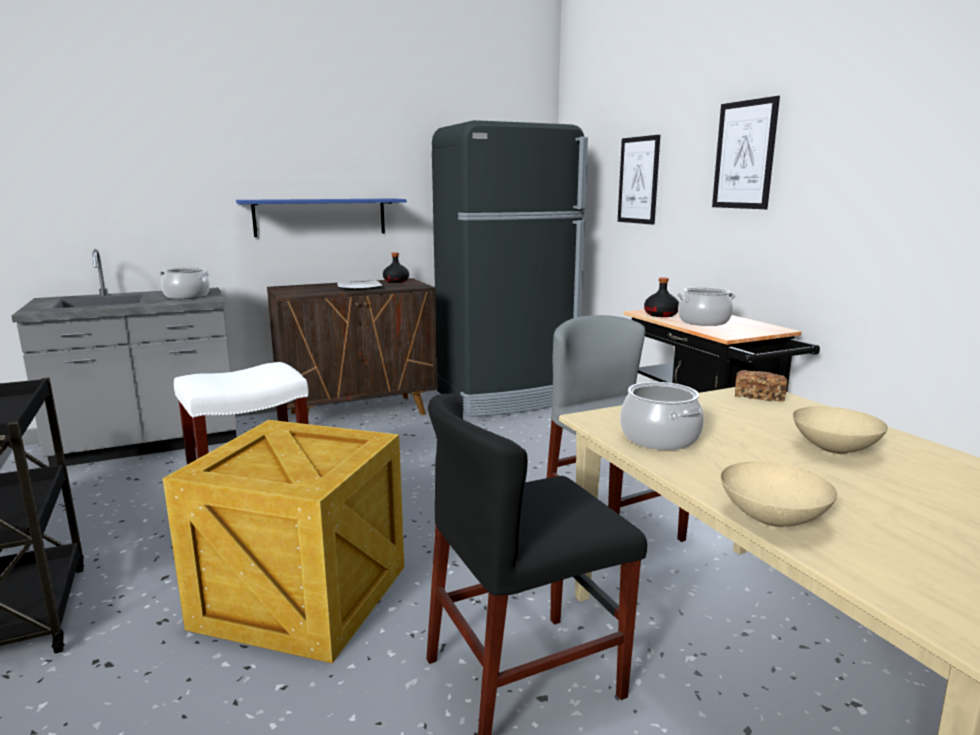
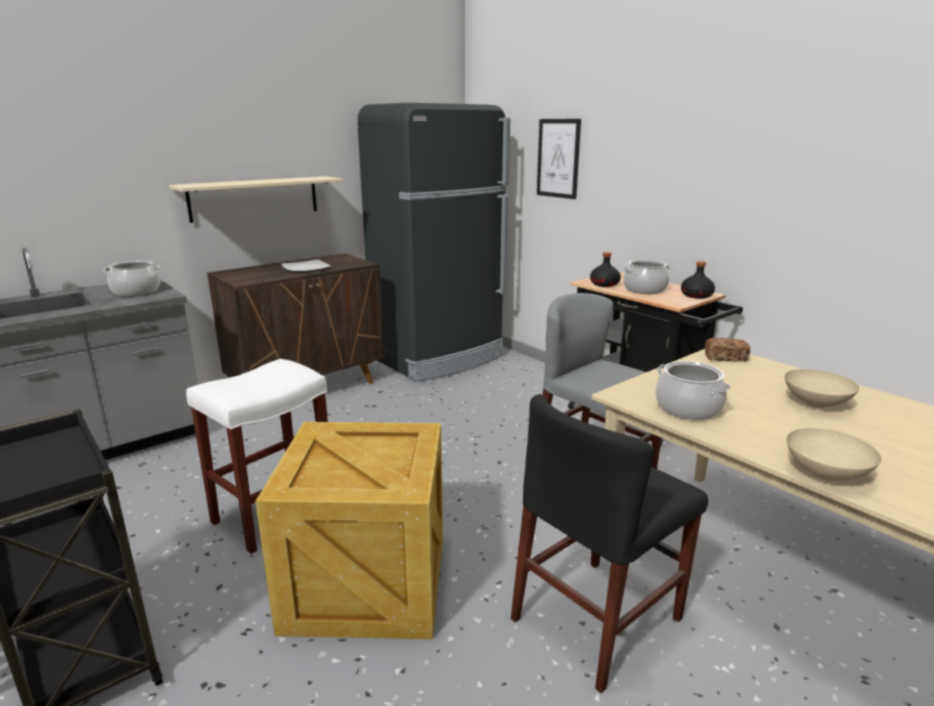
camera: 15 degrees left, 5 degrees up
(320, 217) = (254, 198): blue shelf -> beige shelf
(396, 281) = (333, 258): black bottle -> black bottle (696, 296)
(744, 155) = (668, 143): picture -> none

